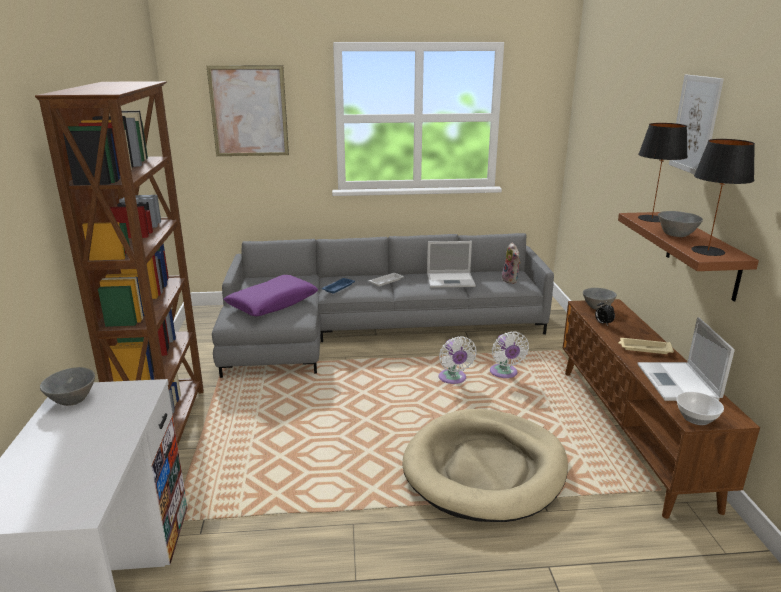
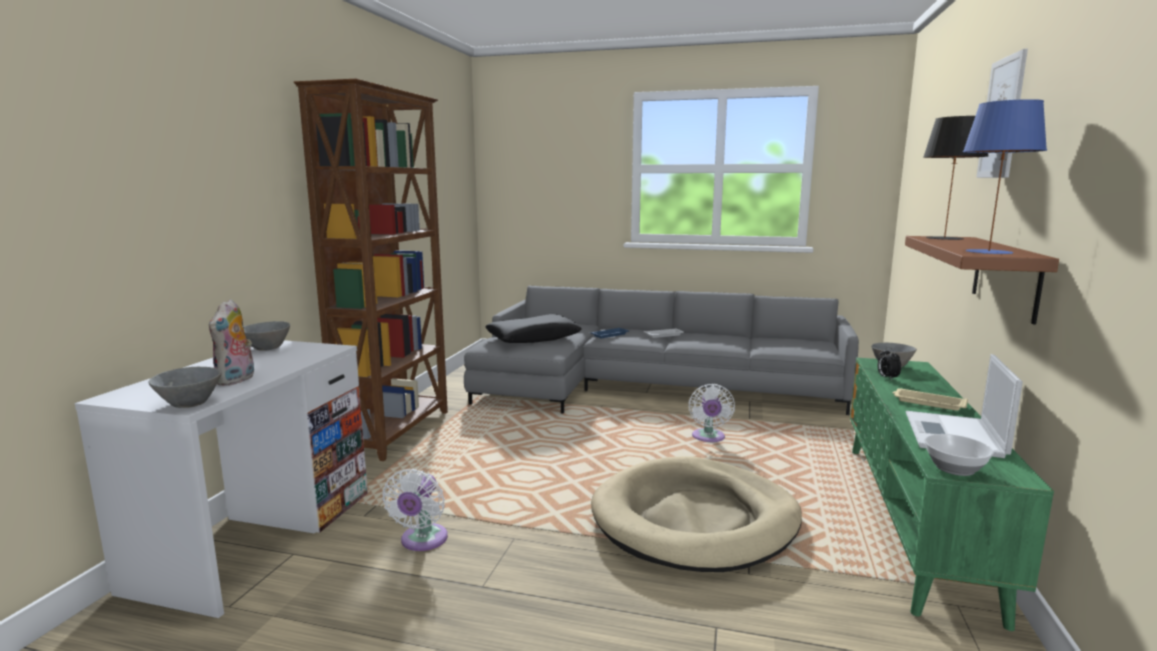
camera: 20 degrees right, 10 degrees down
(249, 111) = (549, 161): picture -> none
(272, 303) = (533, 338): purple pillow -> black pillow
(451, 280) = (737, 340): laptop -> none
(504, 374) = (774, 442): white fan -> white fan (422, 541)
(511, 280) = (809, 346): plush toy -> plush toy (237, 380)
(632, 432) = (914, 520): brown tv stand -> green tv stand
(677, 235) = (961, 245): grey bowl -> grey bowl (187, 404)
(708, 251) = (989, 252): black table lamp -> blue table lamp

